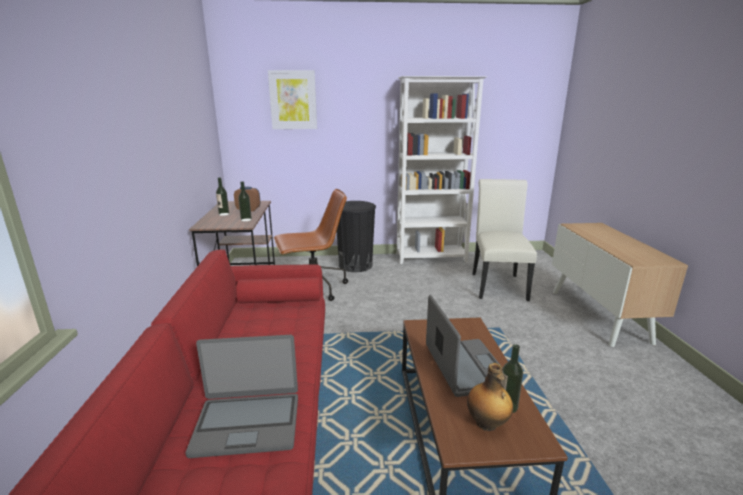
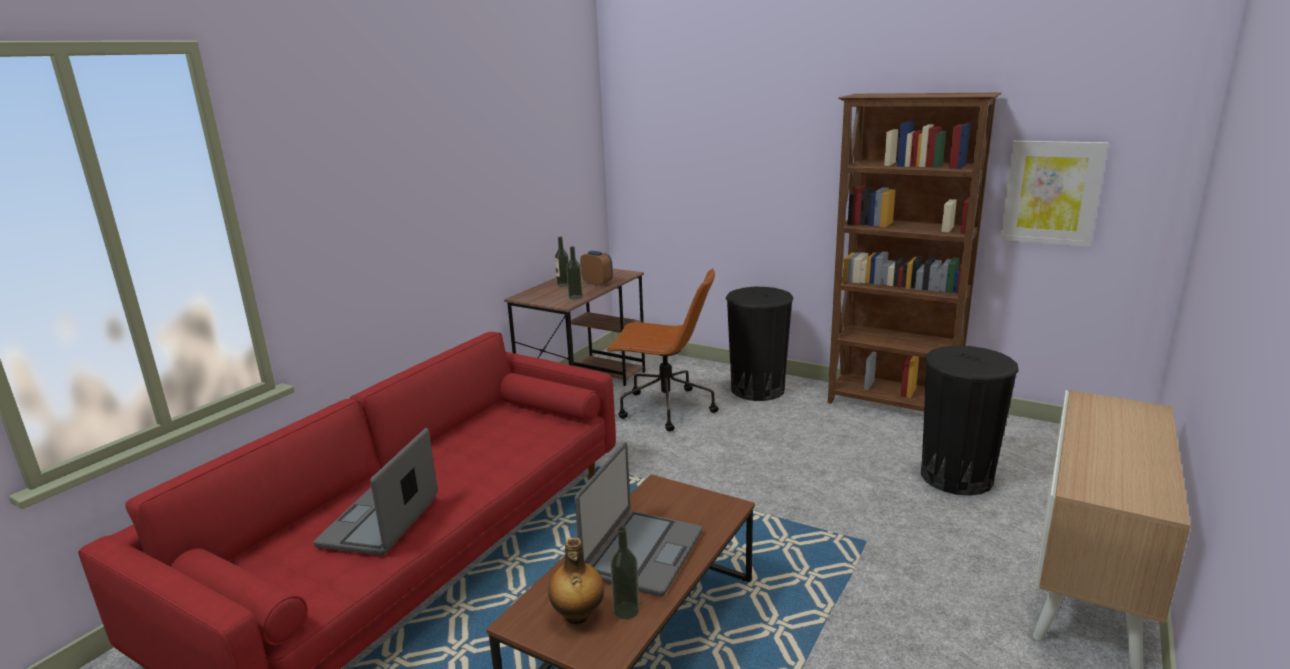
camera: 35 degrees right, 0 degrees up
(247, 423) = (381, 522): laptop -> laptop turned 75 degrees clockwise
(293, 100) = (698, 128): picture -> picture (1051, 193)
(431, 258) = (893, 405): white bookcase -> brown bookcase
(497, 284) = (956, 476): white chair -> black trash can

